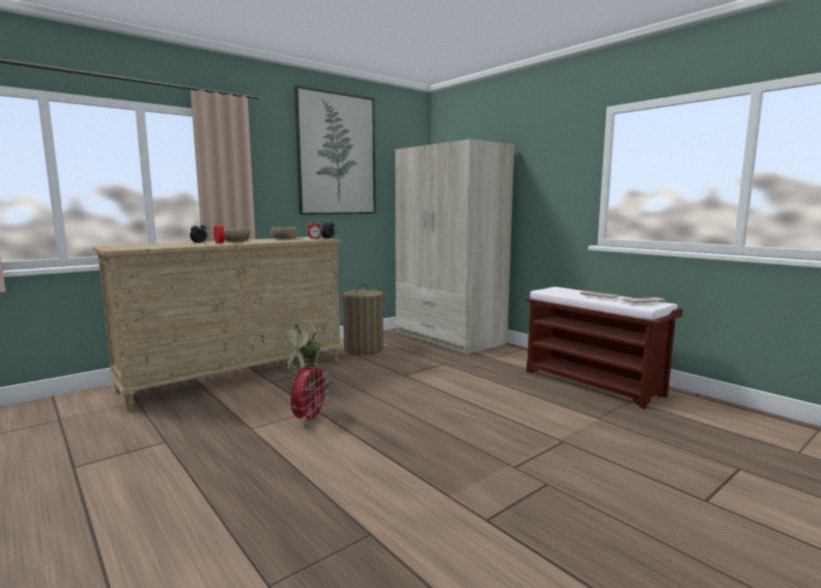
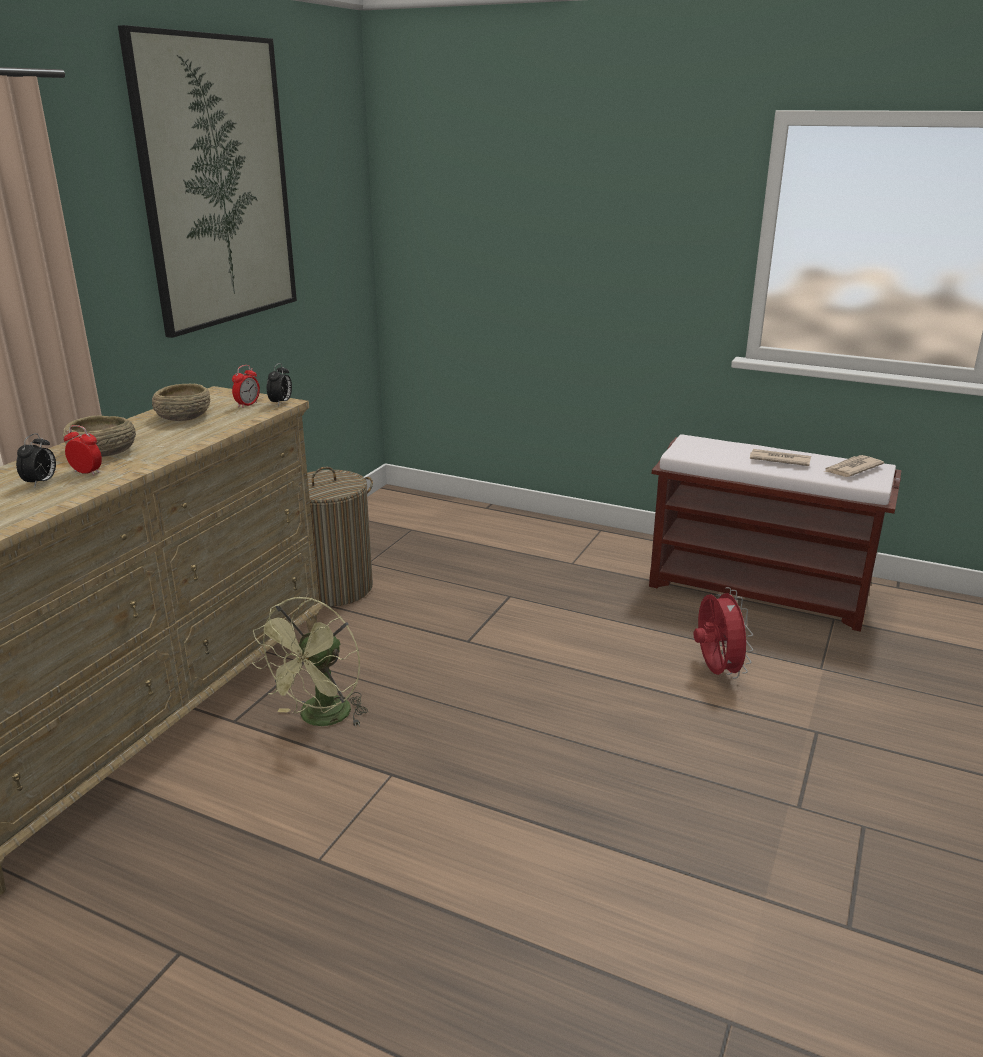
camera: 25 degrees left, 15 degrees up
(309, 420) = (406, 803): red fan -> red fan (715, 671)
(449, 338) = (459, 524): beige wardrobe -> none

